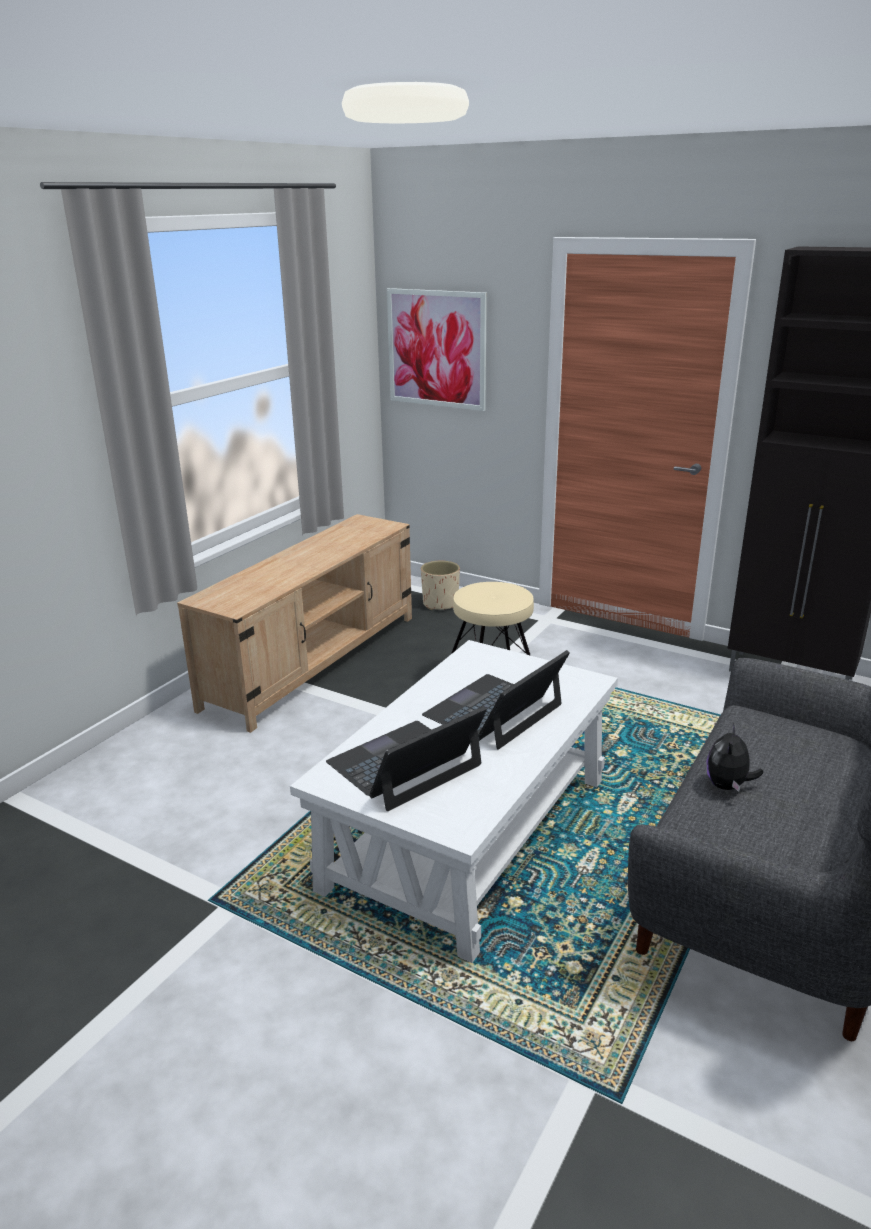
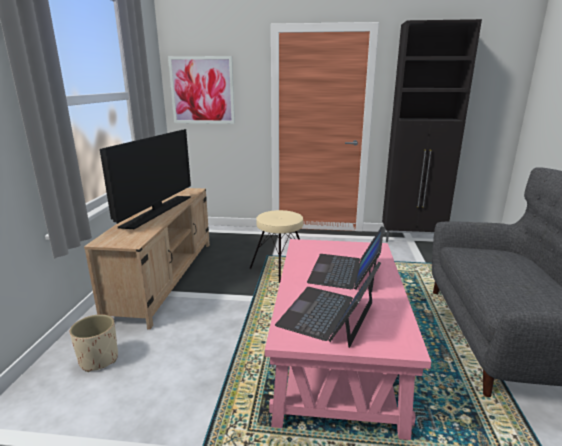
camera: 25 degrees left, 5 degrees down
(304, 559) = (157, 211): none -> television
(440, 604) = (220, 235): beige planter -> beige planter (99, 359)
(469, 834) = (337, 355): white coffee table -> pink coffee table
(728, 786) = (494, 284): plush toy -> none

